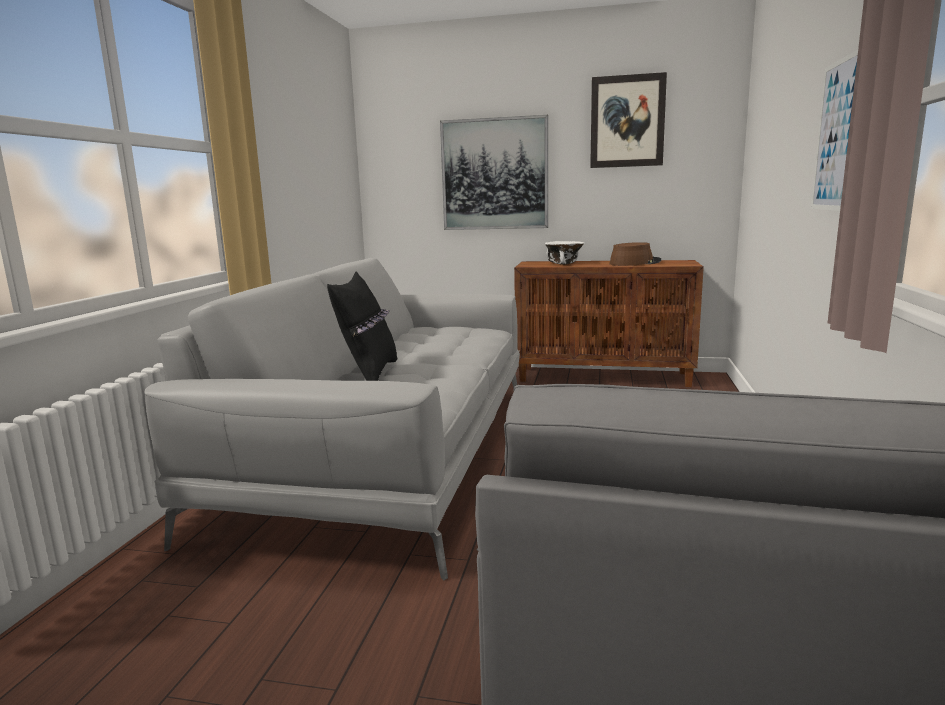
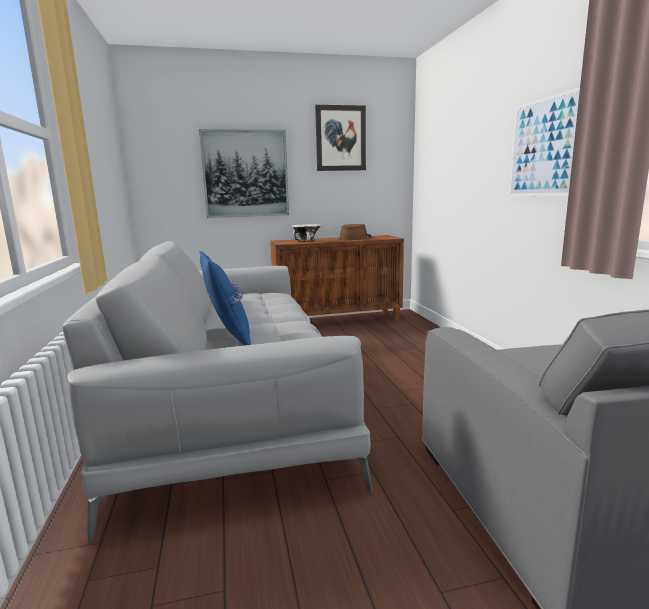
camera: 25 degrees left, 0 degrees up
(369, 374) = (227, 337): black pillow -> blue pillow

